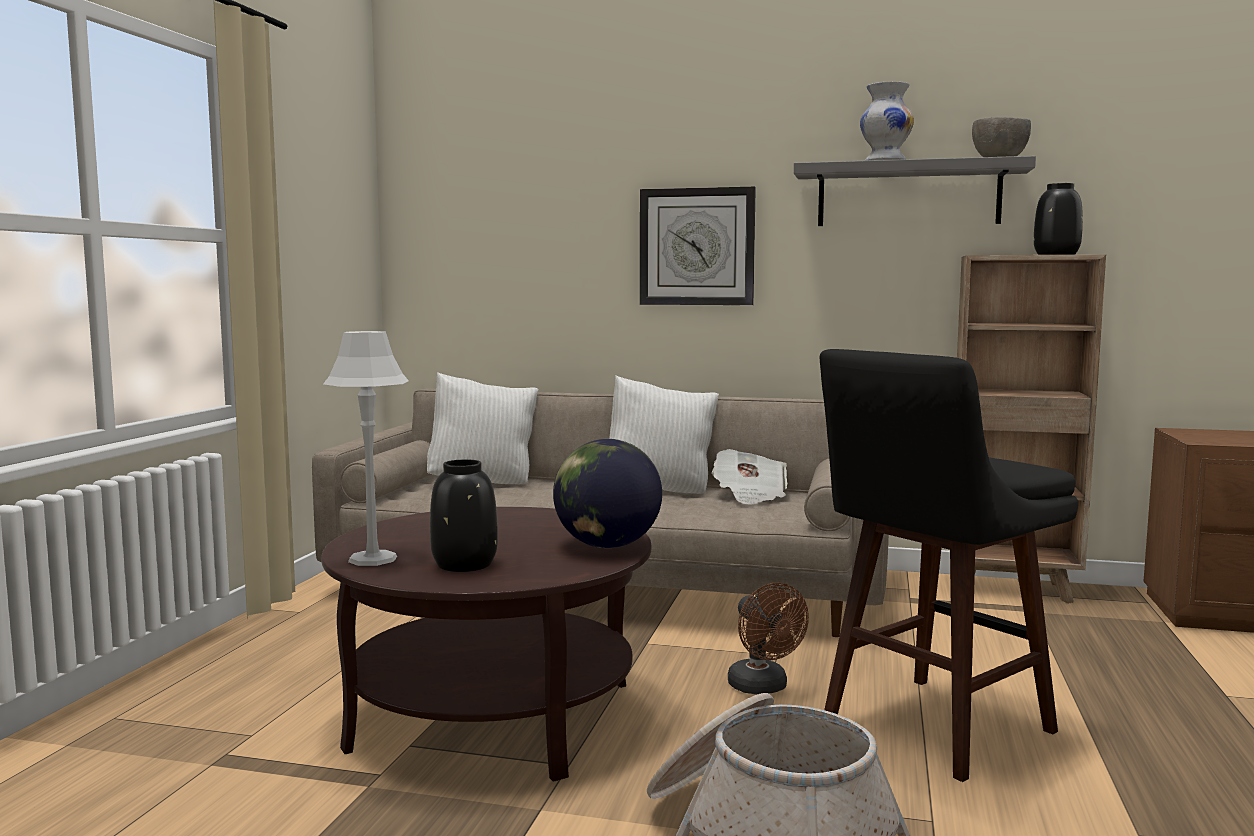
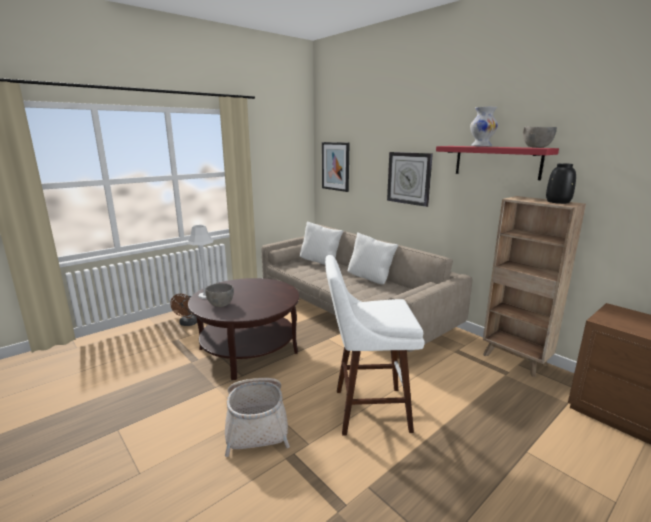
camera: 35 degrees right, 10 degrees up
(463, 236) = (335, 166): none -> picture
(463, 565) = (220, 304): black vase -> grey bowl
(607, 546) = (270, 307): globe -> none
(749, 495) = (397, 290): newspaper -> none
(763, 688) = (337, 370): brown fan -> brown fan (187, 324)
(908, 195) = (497, 161): grey shelf -> red shelf
(930, 728) = (367, 410): black stool -> white stool

